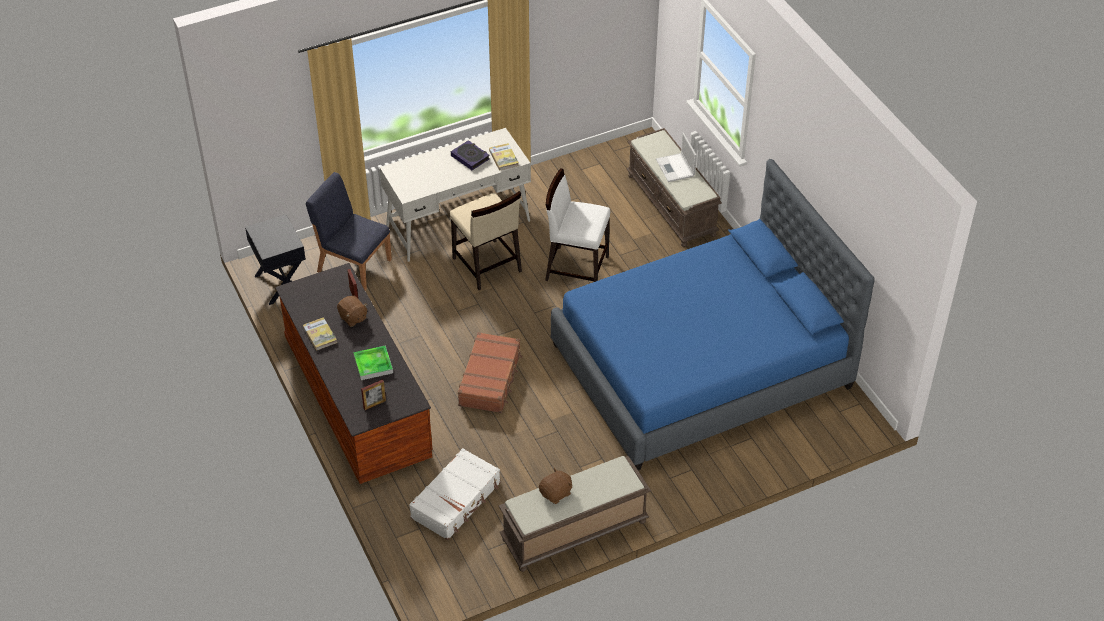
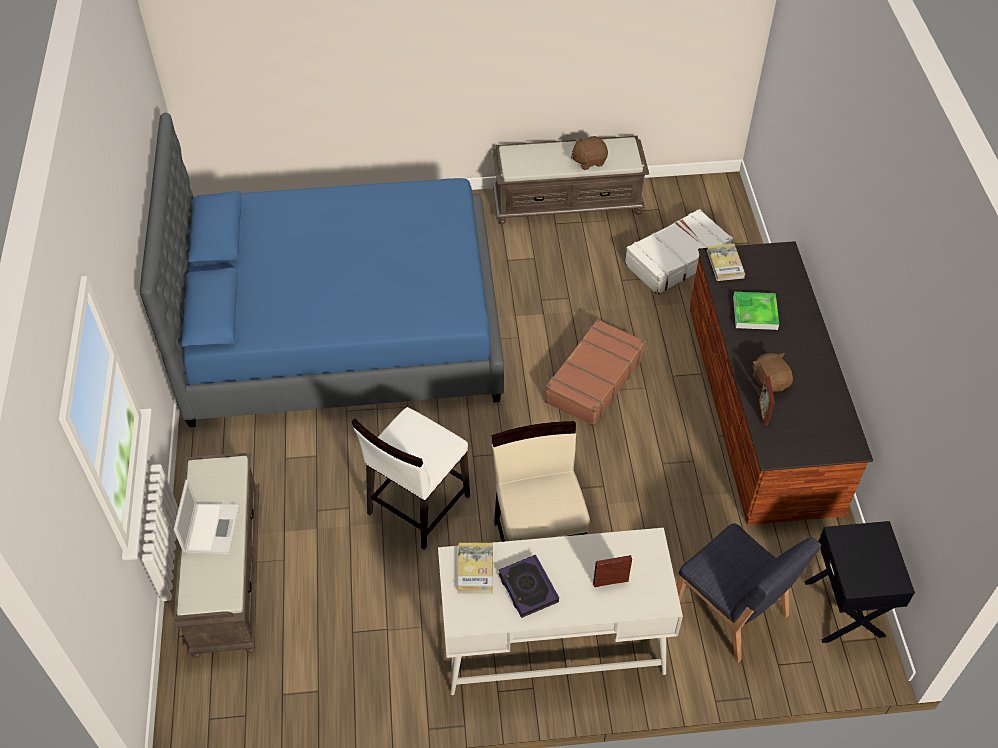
camera: 160 degrees left, 5 degrees up
(320, 335) = (817, 369): book -> book (725, 264)
(374, 404) = (762, 267): picture frame -> picture frame (610, 582)
(576, 268) = (417, 505): white chair -> white chair turned 90 degrees clockwise

